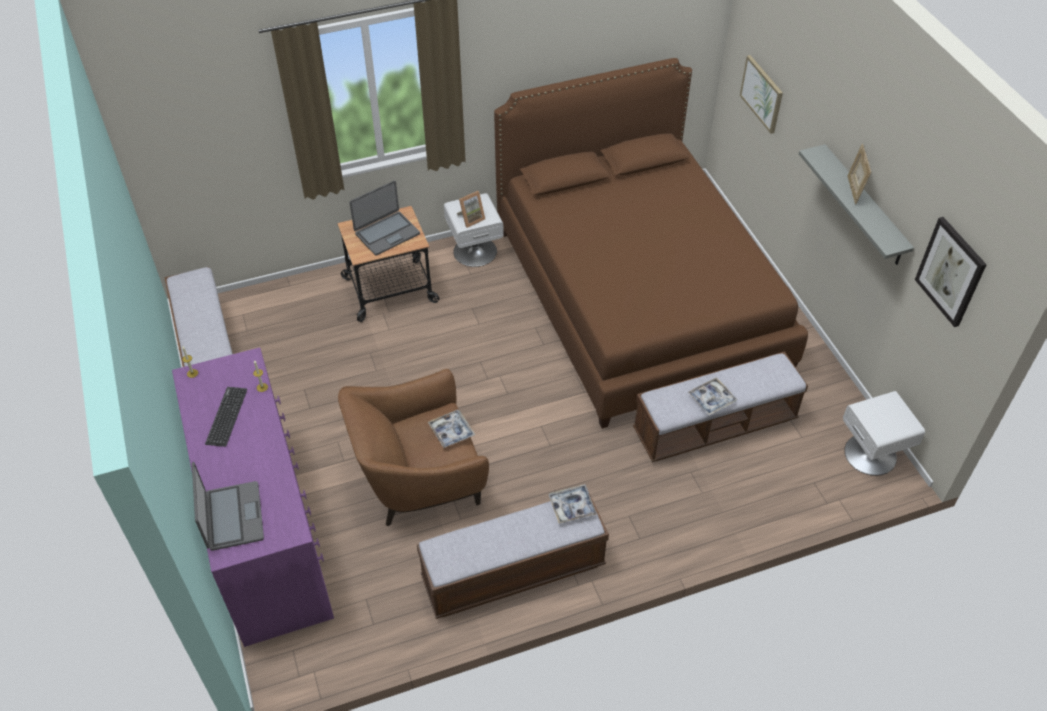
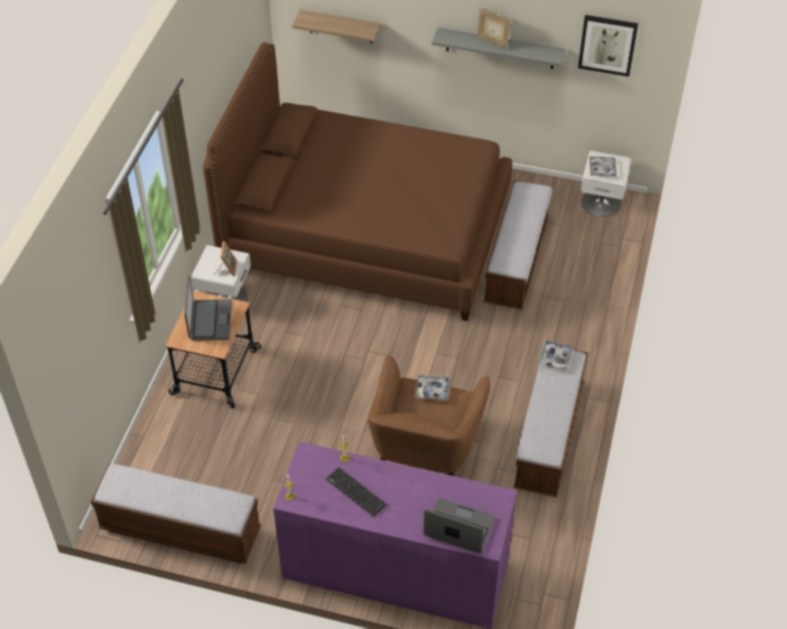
camera: 55 degrees left, 0 degrees up
(711, 399) = (525, 237): tray -> tray (602, 169)
(762, 93) = (340, 27): picture -> shelf

